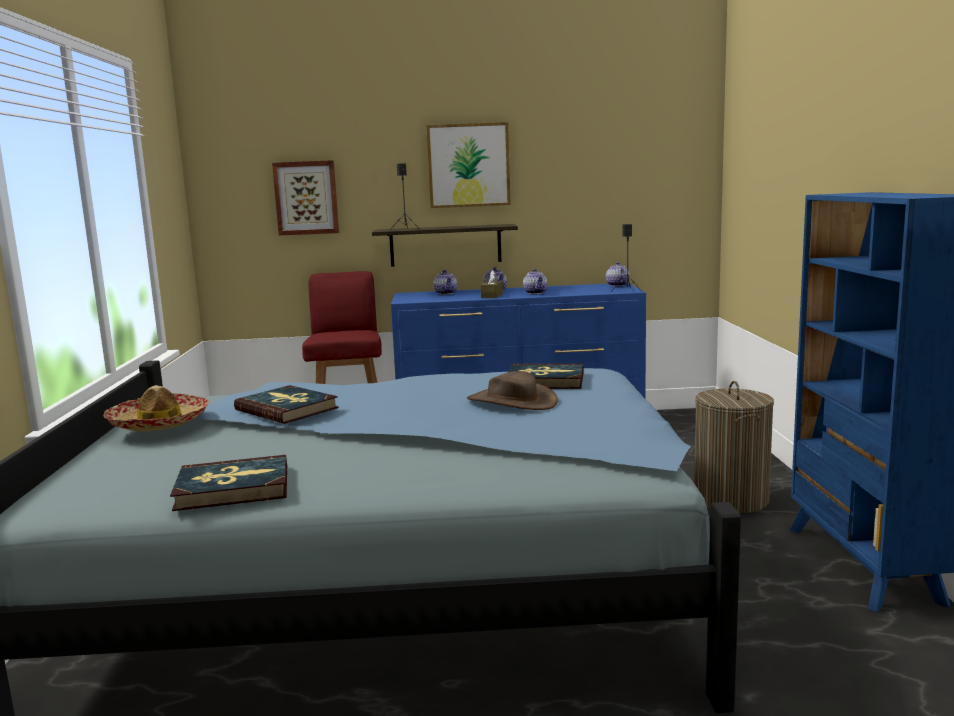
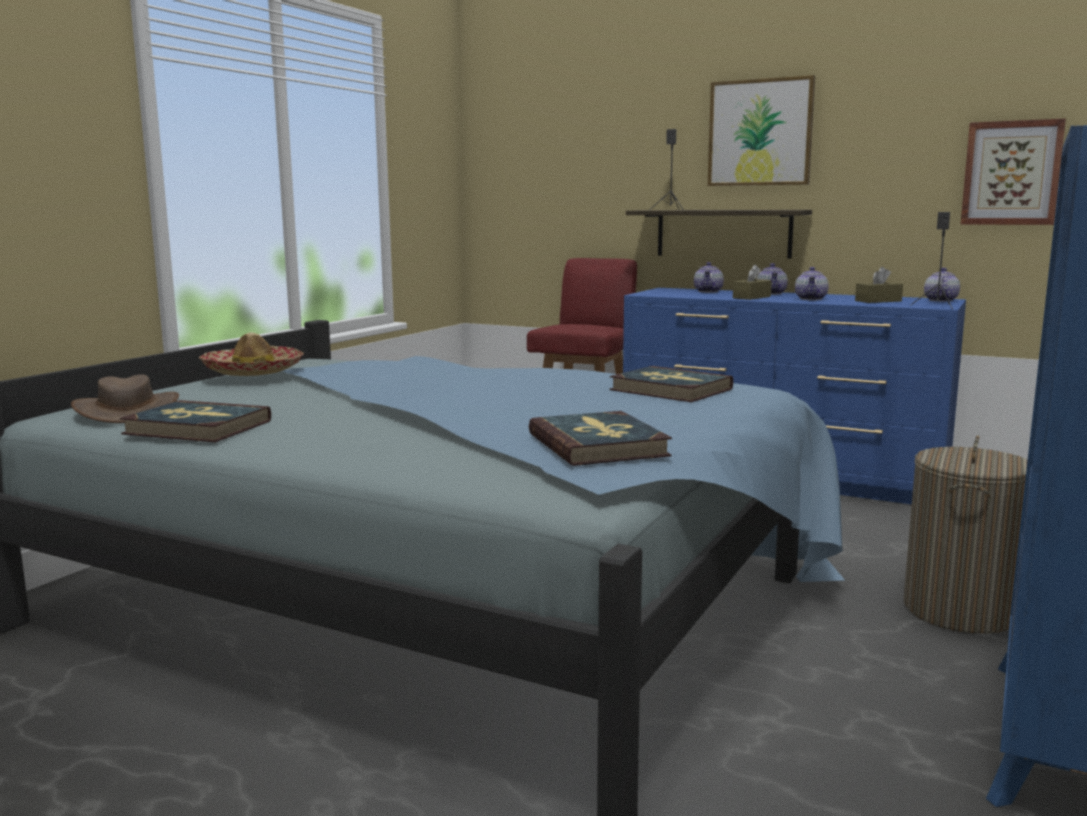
camera: 30 degrees right, 0 degrees up
(287, 409) = (369, 376): book -> book (598, 445)
(306, 198) = (574, 170): picture -> picture (1011, 173)
(512, 401) = (585, 402): brown hat -> brown hat (127, 410)
(582, 290) = (878, 301): none -> brown tissue box

